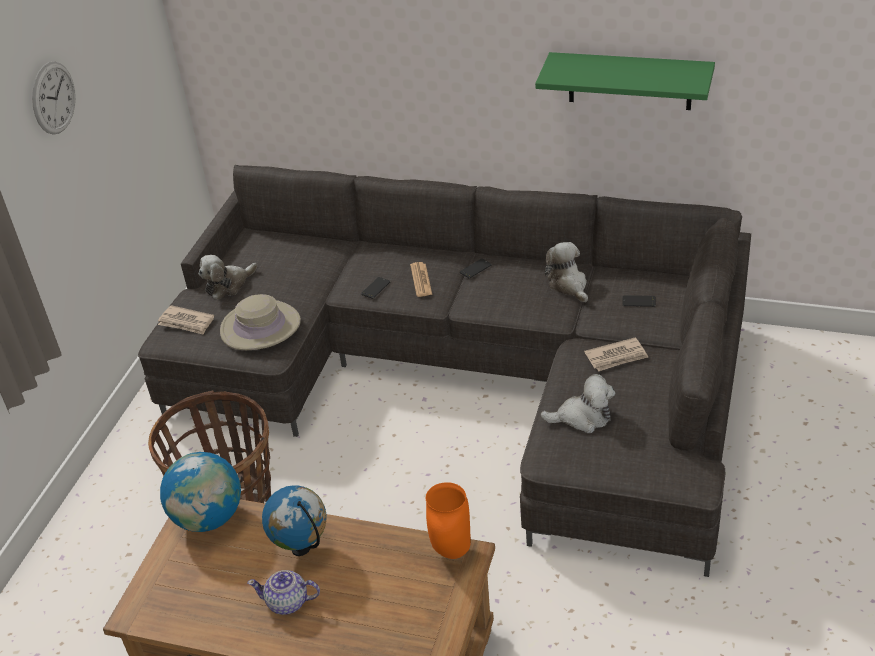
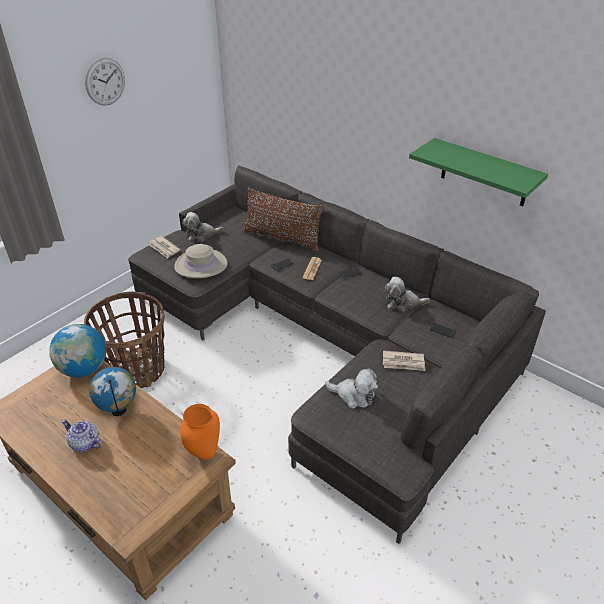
camera: 20 degrees right, 0 degrees up
(349, 252) = (282, 238): none -> brown pillow
(568, 285) = (402, 303): plush toy -> plush toy turned 90 degrees counterclockwise

